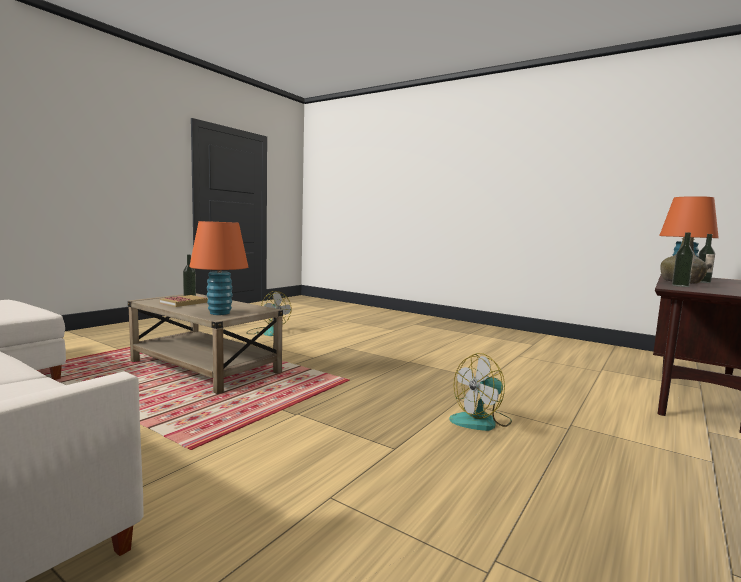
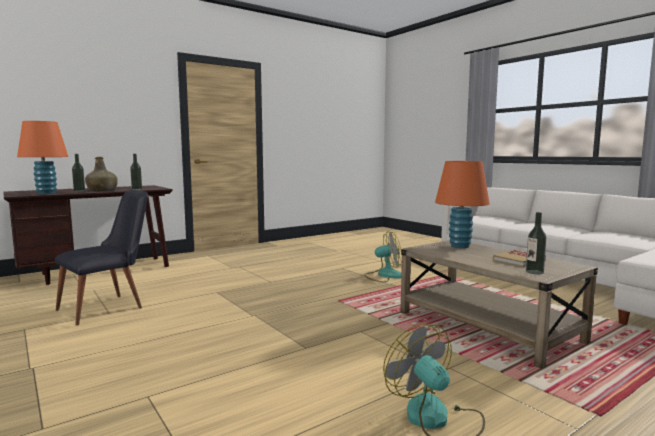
camera: 160 degrees left, 0 degrees up
(481, 421) = (279, 272): fan -> fan (384, 275)
(532, 359) = (109, 307): none -> black chair

